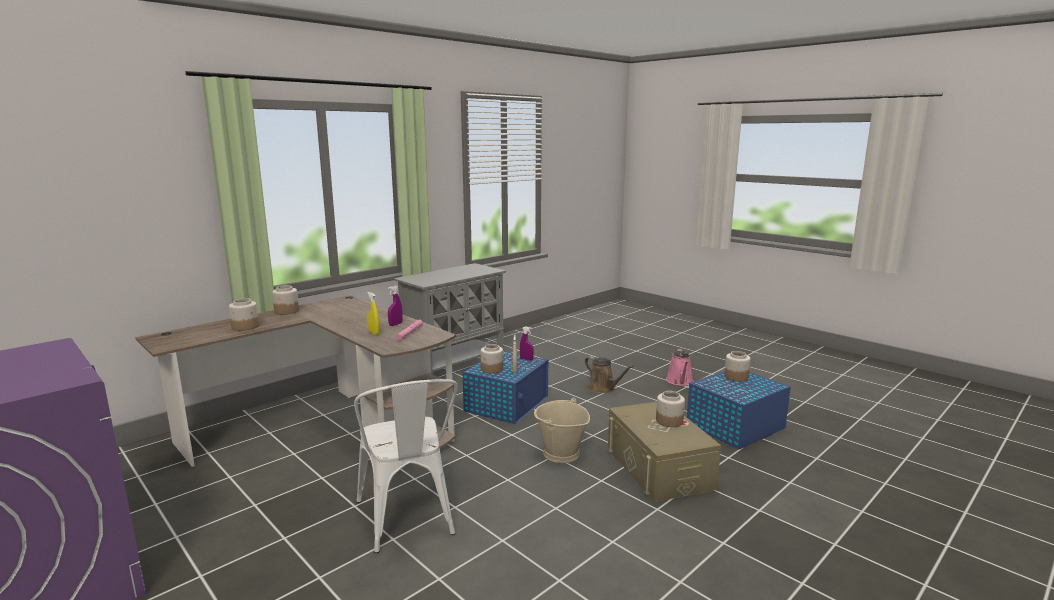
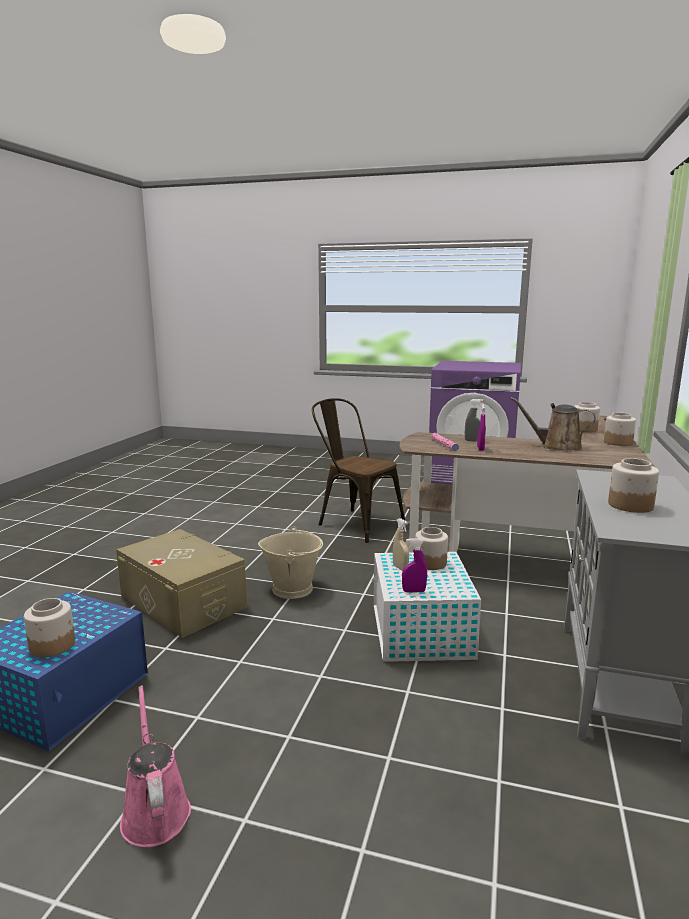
camera: 150 degrees right, 0 degrees up
(374, 333) = (473, 441): yellow spray bottle -> grey spray bottle
(408, 521) = (355, 523): white chair -> brown chair
(507, 404) = (421, 632): blue storage box -> white storage box
(603, 388) = (312, 717): brown watering can -> brown watering can (557, 447)
(669, 421) = (170, 559): jar -> jar (630, 505)

